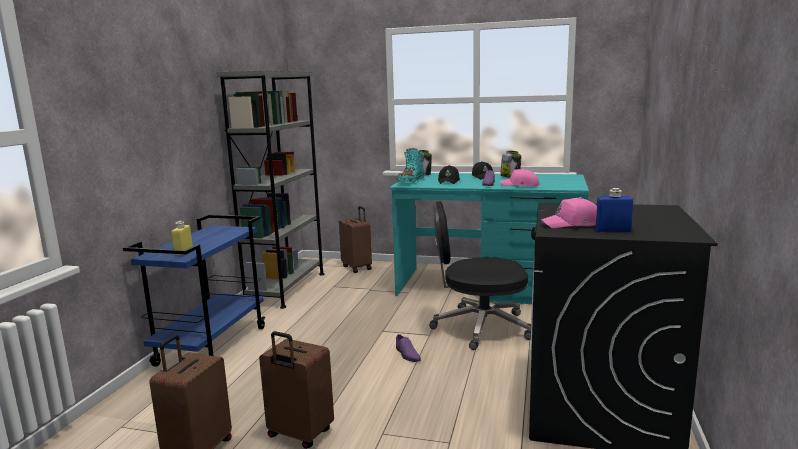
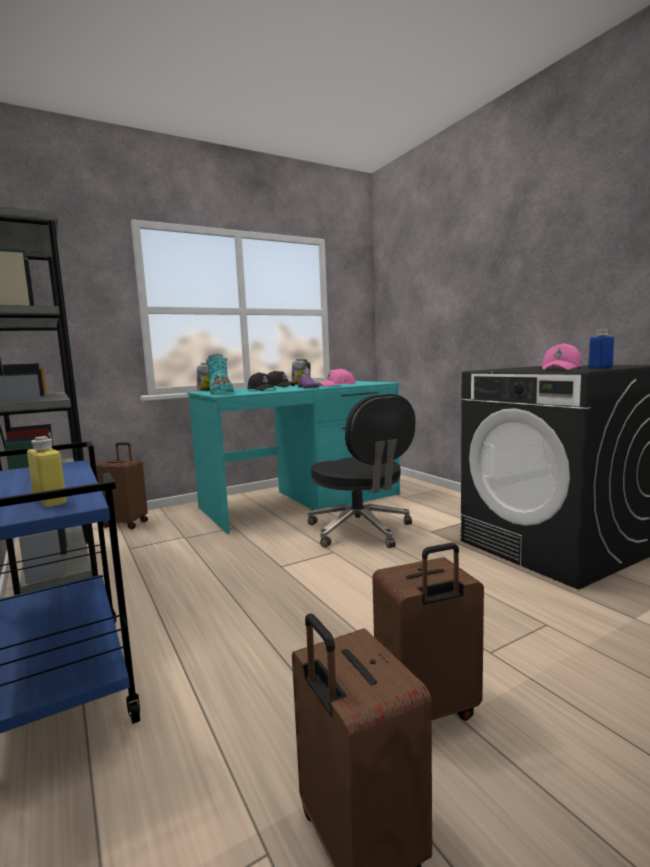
camera: 45 degrees left, 5 degrees down
(407, 354) = (350, 575): purple shoe -> none
(479, 327) = (361, 530): black office chair -> black office chair turned 75 degrees counterclockwise

